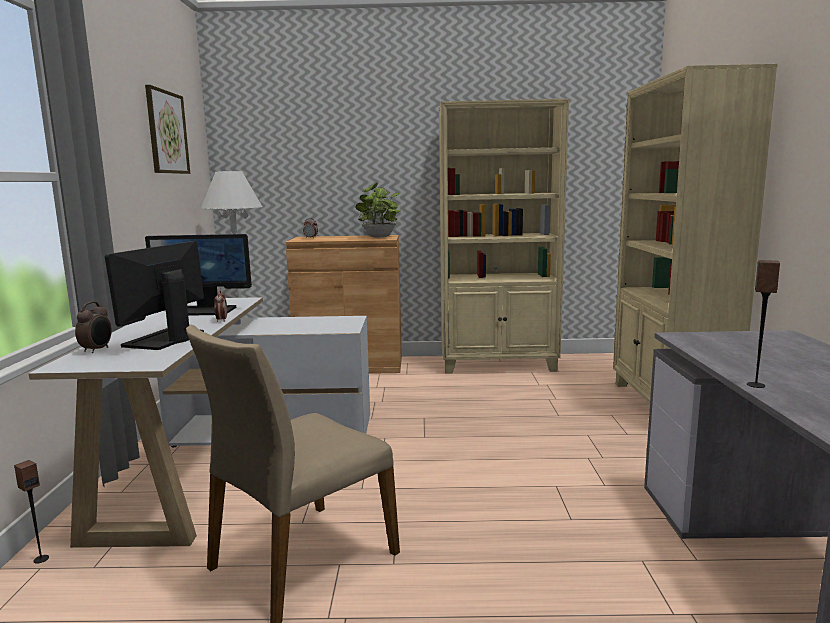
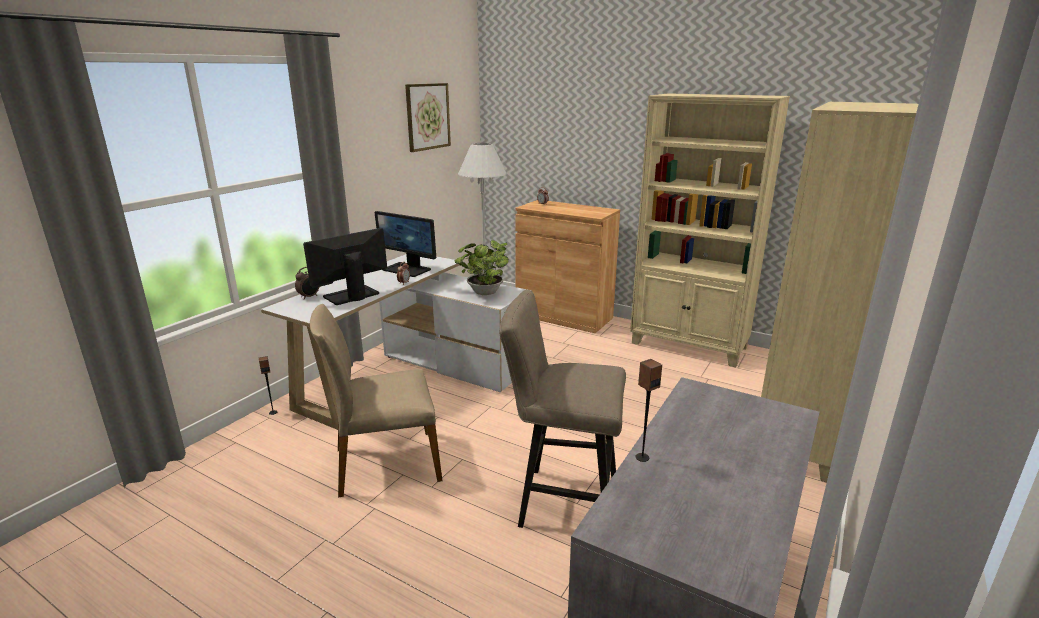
camera: 30 degrees right, 10 degrees up
(379, 237) = (595, 212): potted plant -> potted plant (483, 293)
(554, 523) = (561, 501): none -> beige stool

